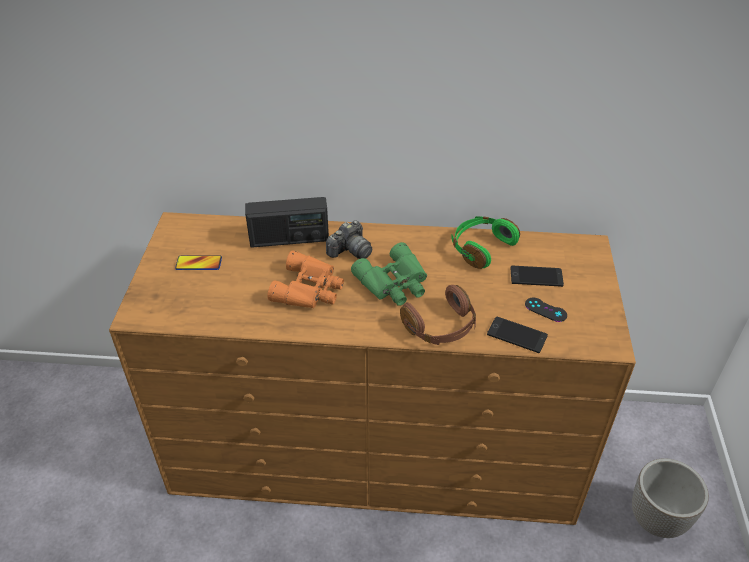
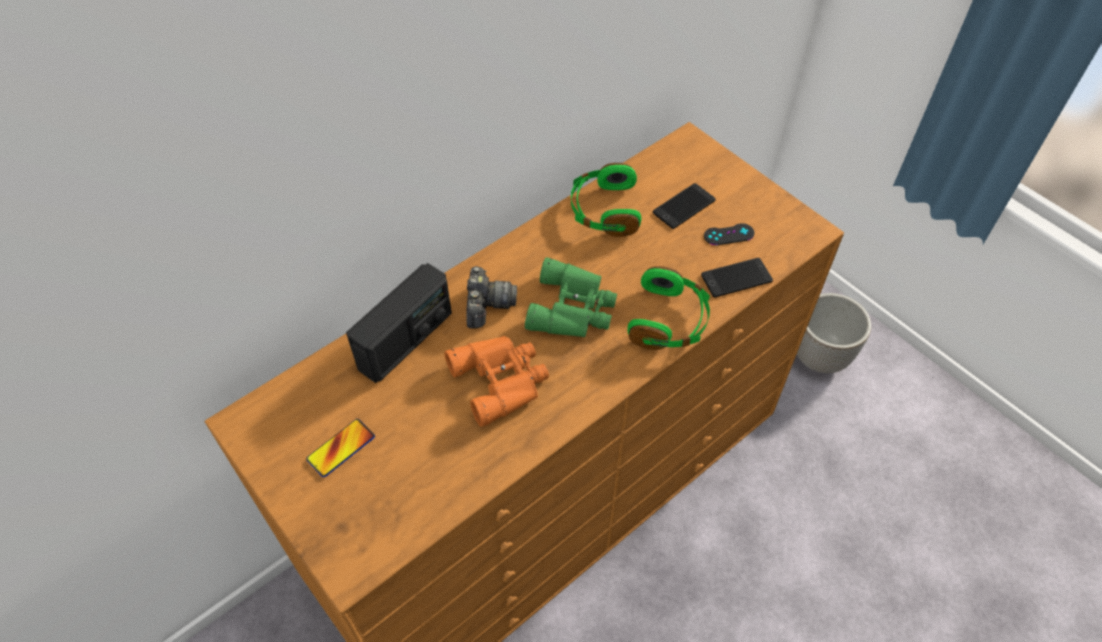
camera: 45 degrees left, 10 degrees up
(441, 327) = (669, 321): brown headphones -> green headphones

